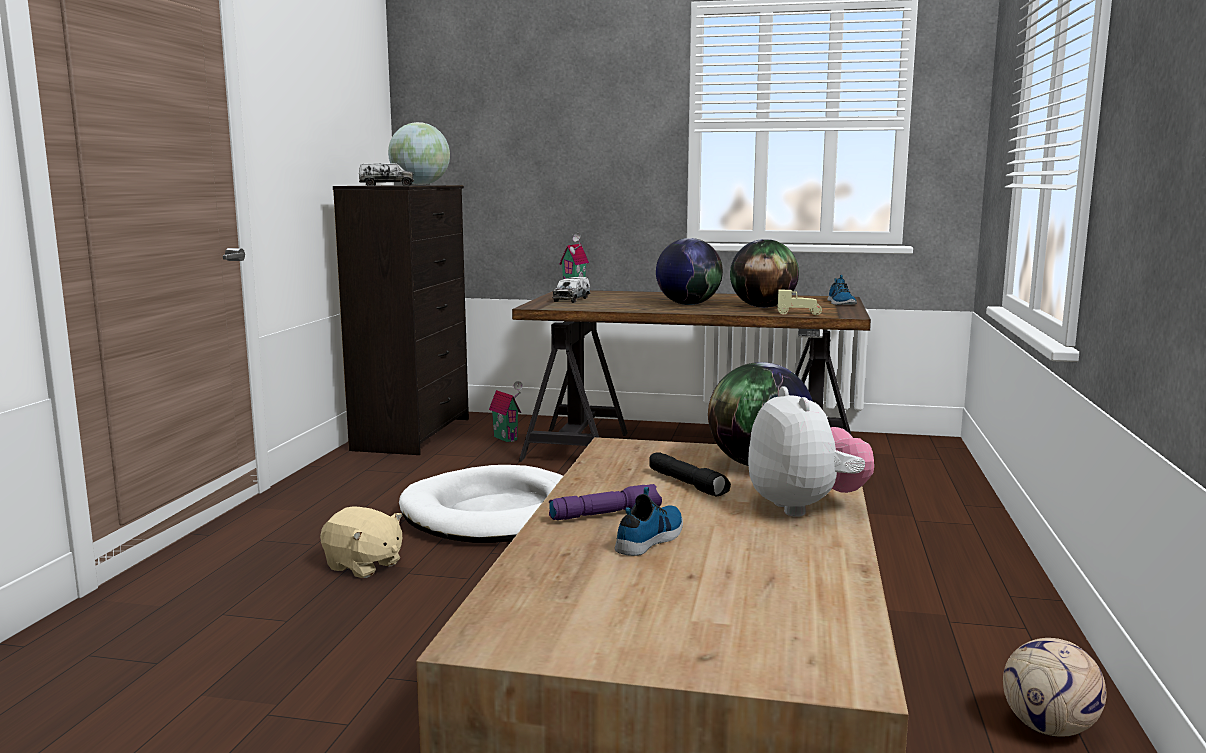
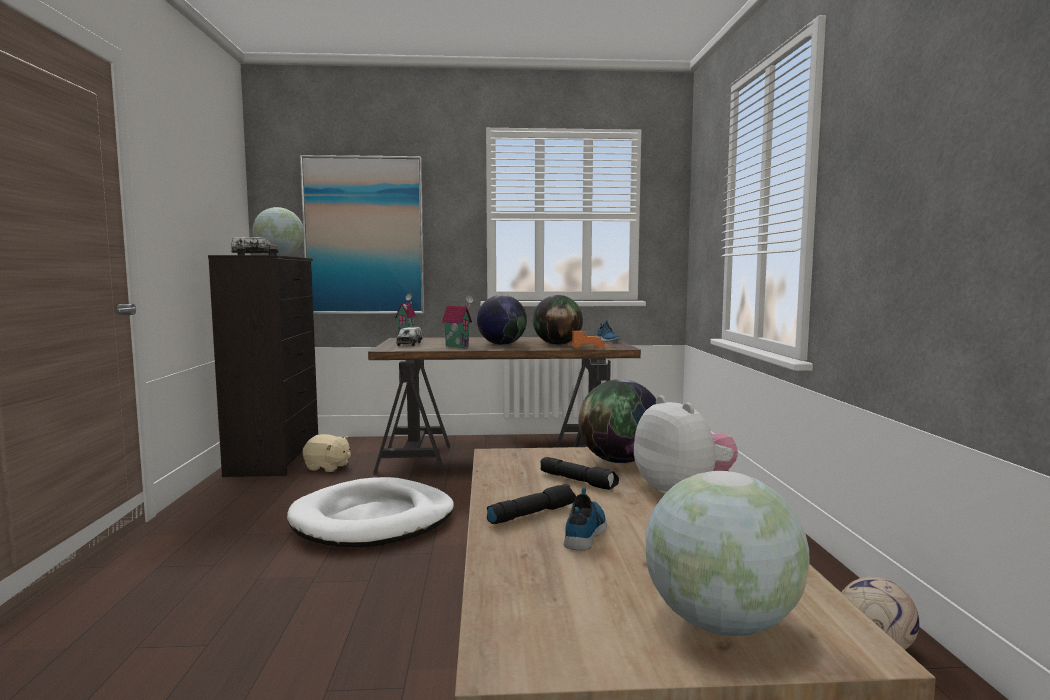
camera: 15 degrees left, 5 degrees down
(363, 566) = (267, 580): beige plush toy -> beige plush toy (327, 467)
(507, 438) = (356, 456): toy house -> toy house (458, 346)
(529, 155) = (364, 236): none -> picture
(605, 514) = (531, 514): purple flashlight -> black flashlight
(720, 638) = (720, 623): none -> globe
(799, 314) = (588, 348): beige toy car -> orange toy car

